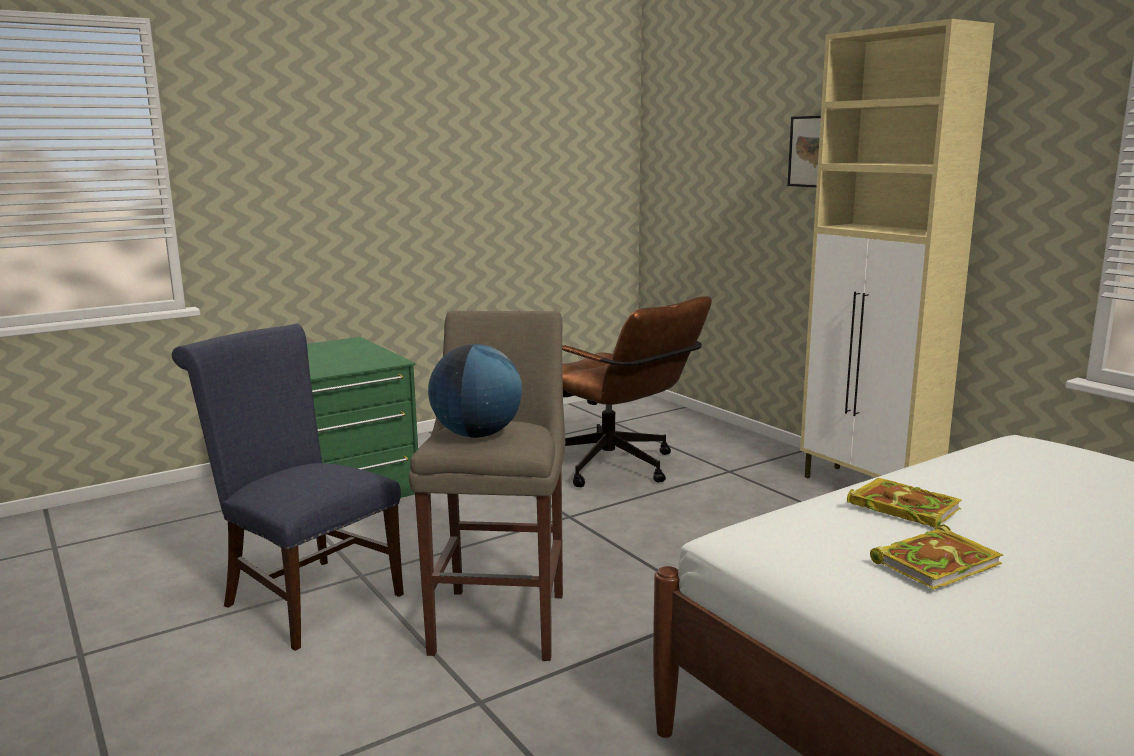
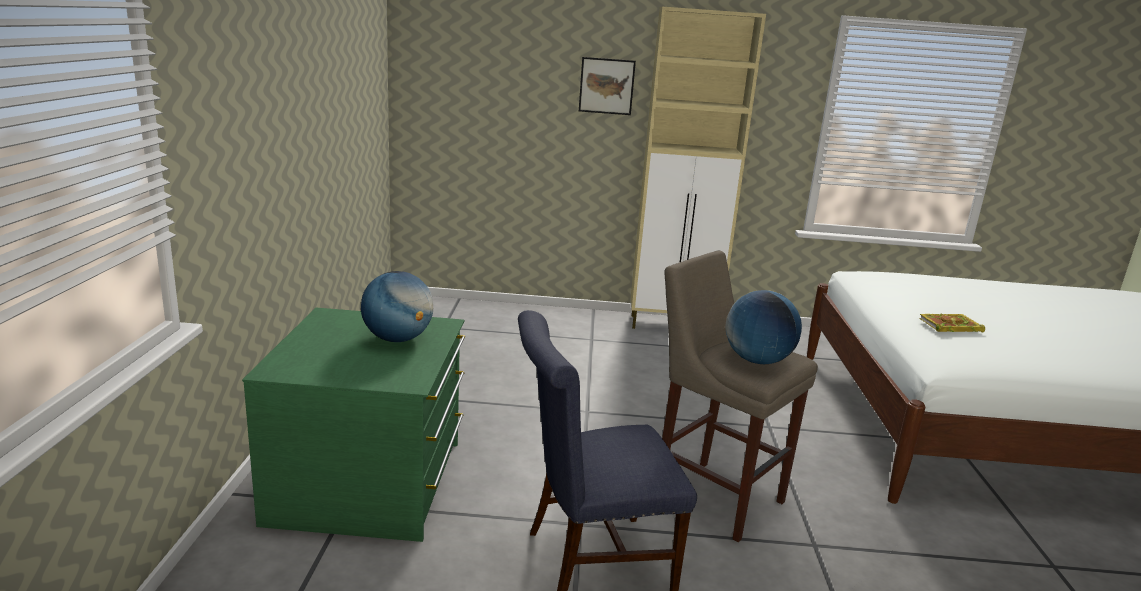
camera: 55 degrees left, 5 degrees up
(338, 361) = (397, 339): none -> globe
(618, 469) = (532, 363): brown office chair -> none
(937, 562) = (1021, 347): book -> none

